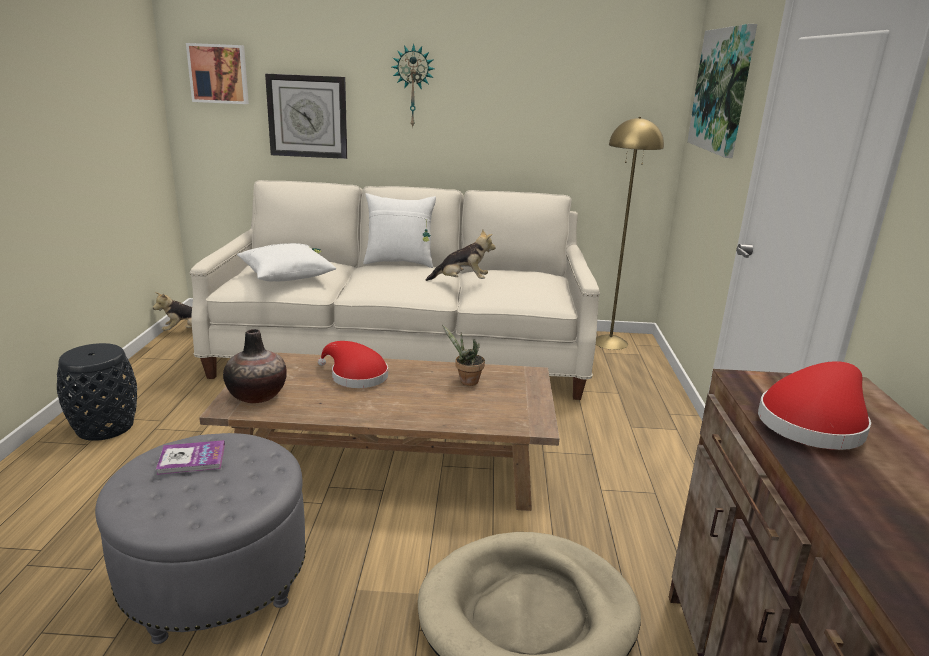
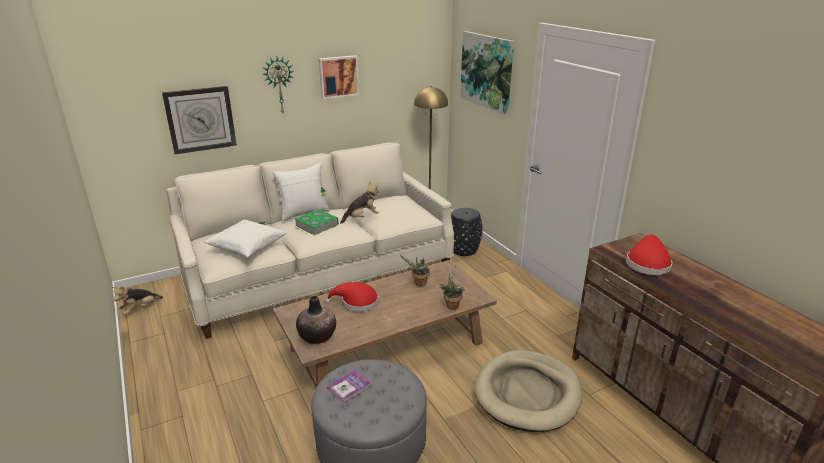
camera: 30 degrees left, 5 degrees up
(105, 427) = (179, 400): black stool -> black stool (464, 250)
(219, 73) = (119, 98): picture -> picture (338, 76)
(394, 275) = (317, 225): none -> book
(478, 421) = (451, 305): none -> potted plant

